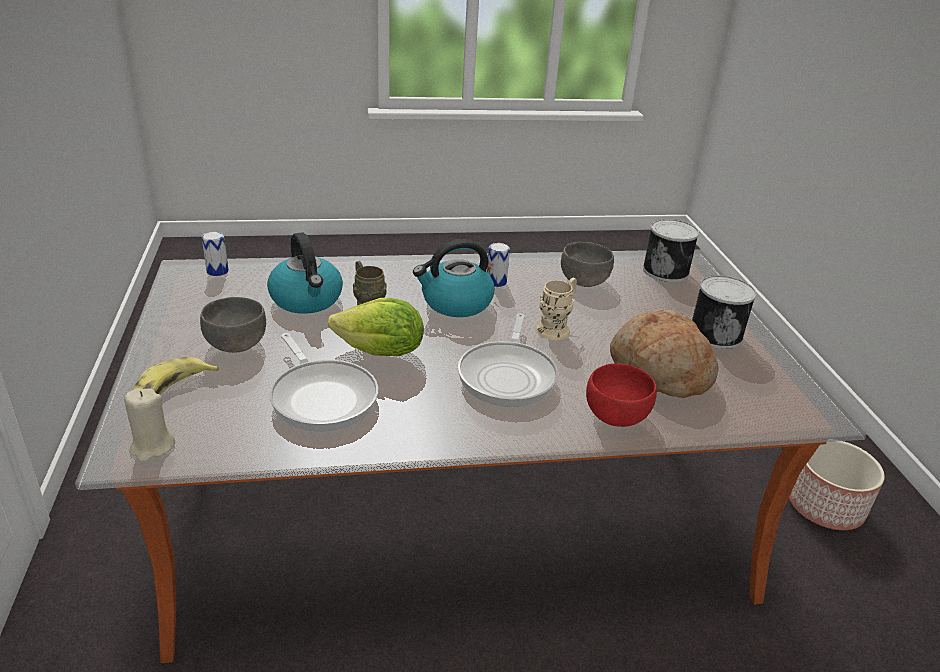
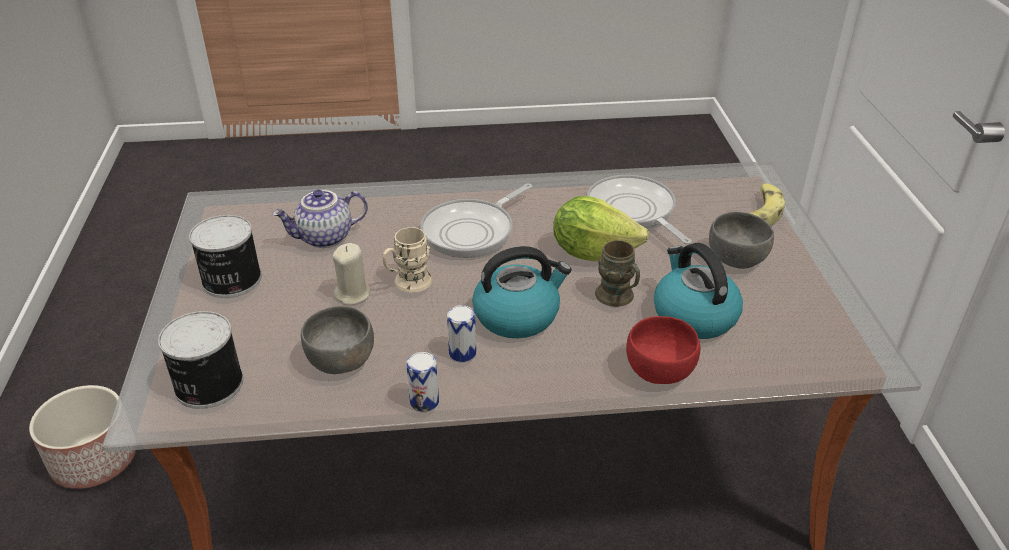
camera: 175 degrees left, 5 degrees up
(152, 447) = (740, 178): beige candle -> beige candle (353, 294)
(217, 271) = (830, 360): can -> can (424, 401)
(508, 375) = (472, 231): frying pan -> frying pan turned 150 degrees counterclockwise
(615, 415) = (390, 200): red bowl -> red bowl (660, 370)
(660, 370) = (325, 238): bread -> teapot

